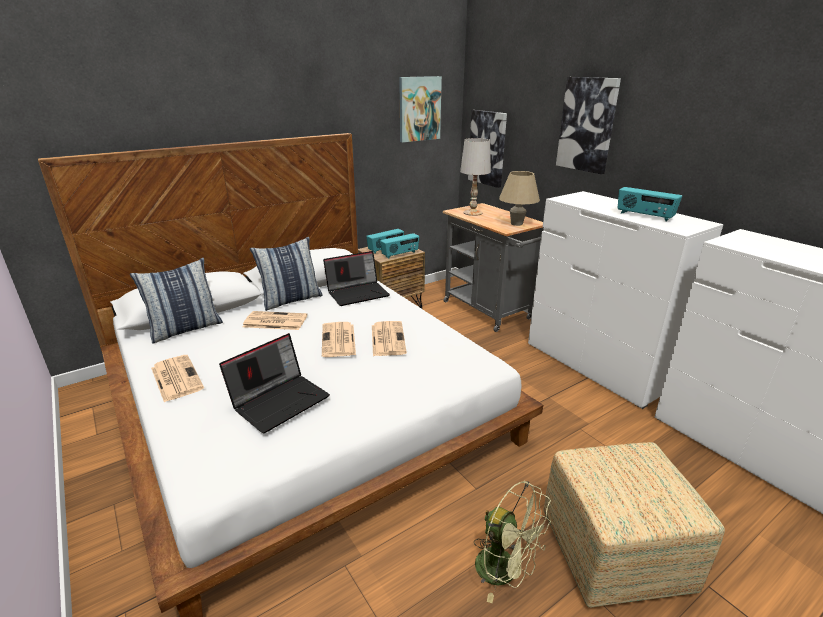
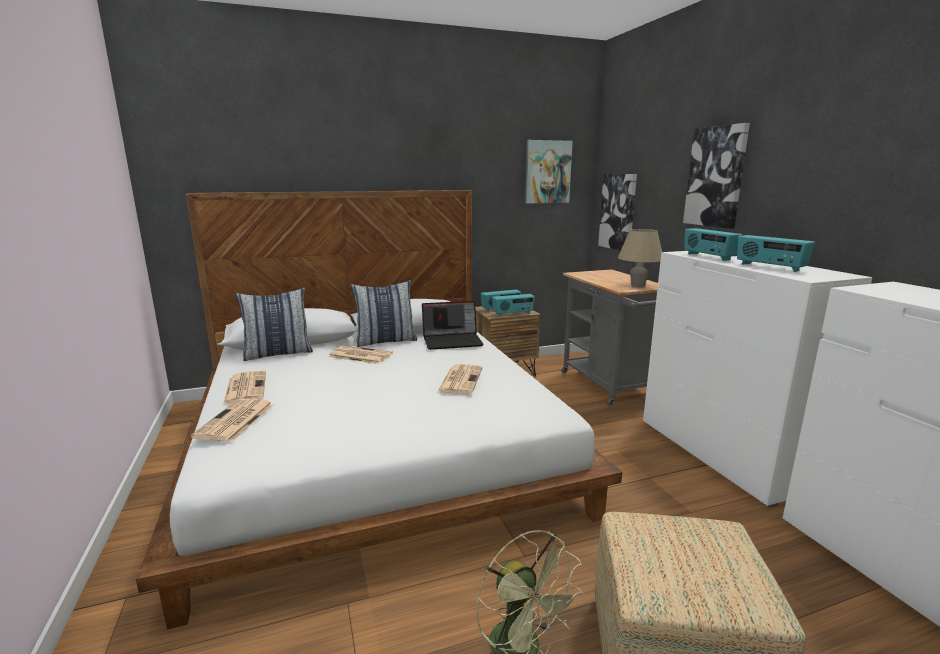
camera: 15 degrees right, 10 degrees down
(280, 400) = (323, 415): laptop -> none
(339, 340) = (410, 376): newspaper -> newspaper (235, 421)
(472, 212) = (594, 275): white table lamp -> none
(588, 203) = (708, 257): none -> radio

